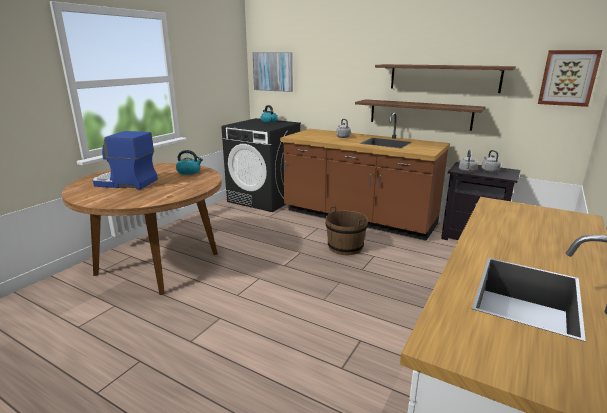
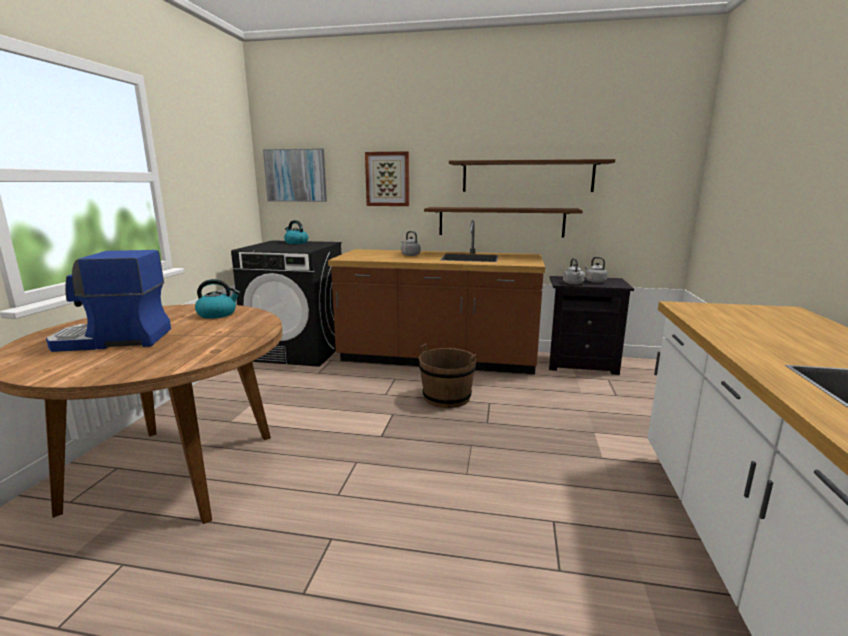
camera: 20 degrees left, 5 degrees down
(568, 78) = (663, 172): picture -> picture (387, 179)

